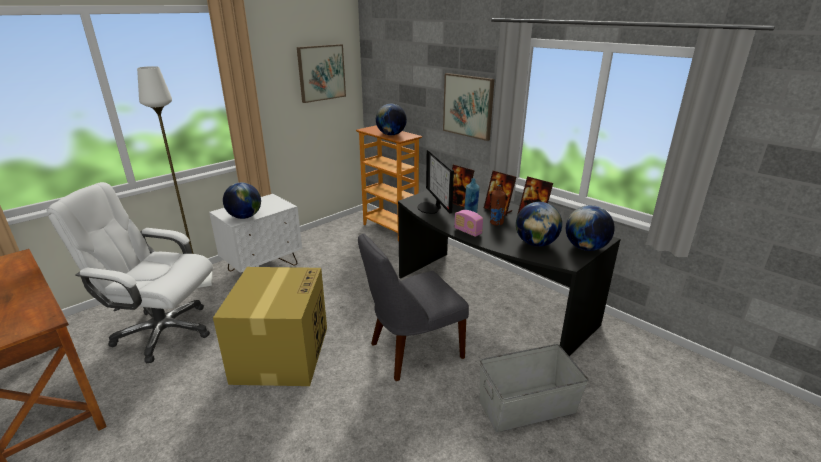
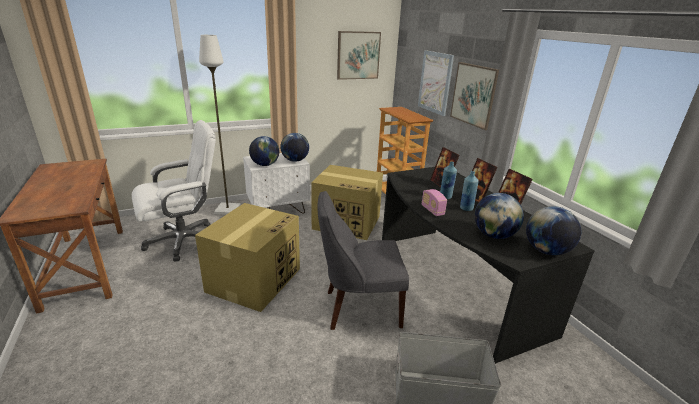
camera: 20 degrees right, 0 degrees up
(163, 332) = (184, 241): white office chair -> white office chair turned 120 degrees clockwise
(351, 264) = (347, 222): none -> cardboard box
(391, 134) = (406, 115): globe -> globe (295, 160)
(417, 95) = (435, 82): none -> picture
(431, 208) = (413, 184): monitor -> none
(496, 223) = (466, 208): brown bottle -> blue bottle

